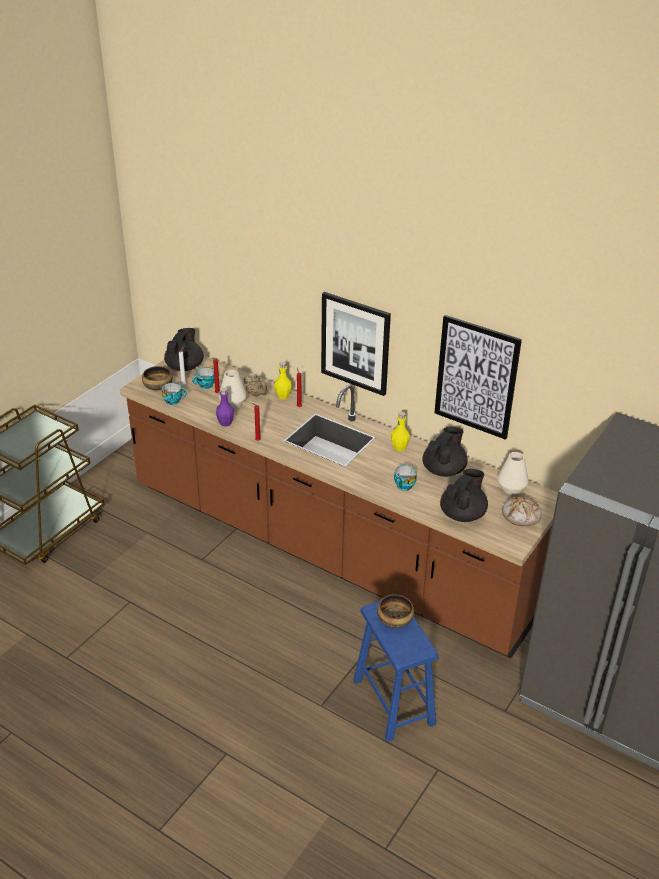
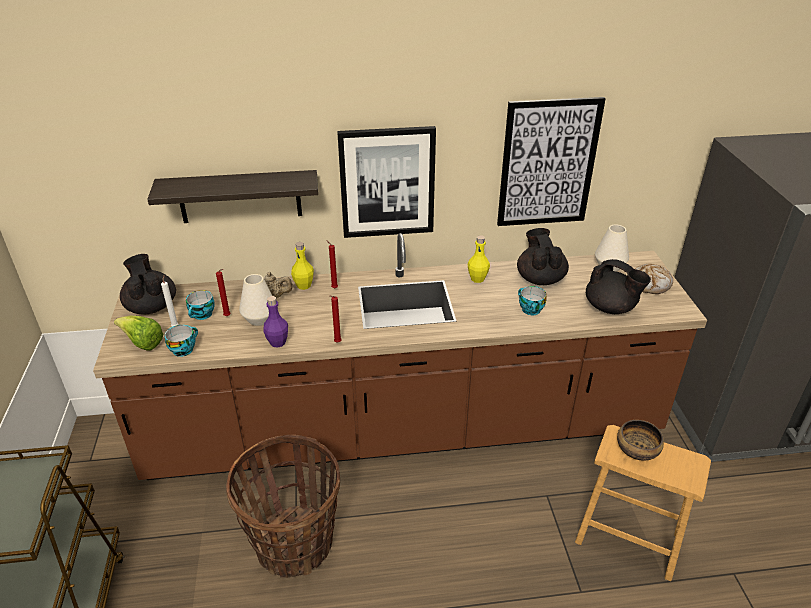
camera: 40 degrees left, 0 degrees up
(157, 386) = (142, 343): bowl -> lettuce
(189, 570) = (294, 543): none -> basket
(260, 313) = (240, 196): none -> shelf
(394, 702) = (628, 537): blue stool -> brown stool
(463, 514) = (610, 308): black teapot -> black teapot turned 135 degrees clockwise

